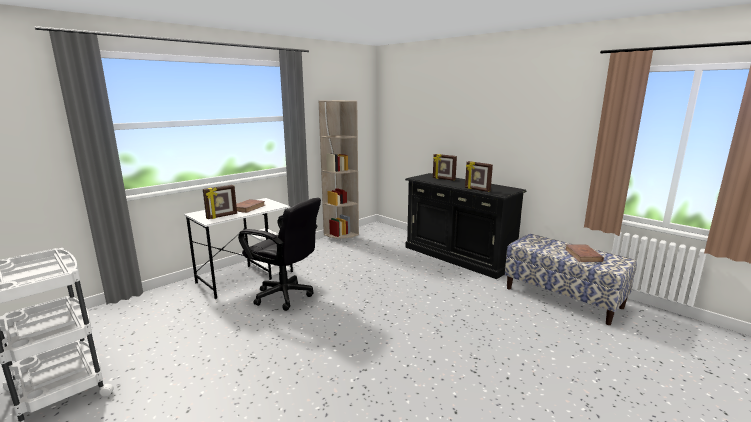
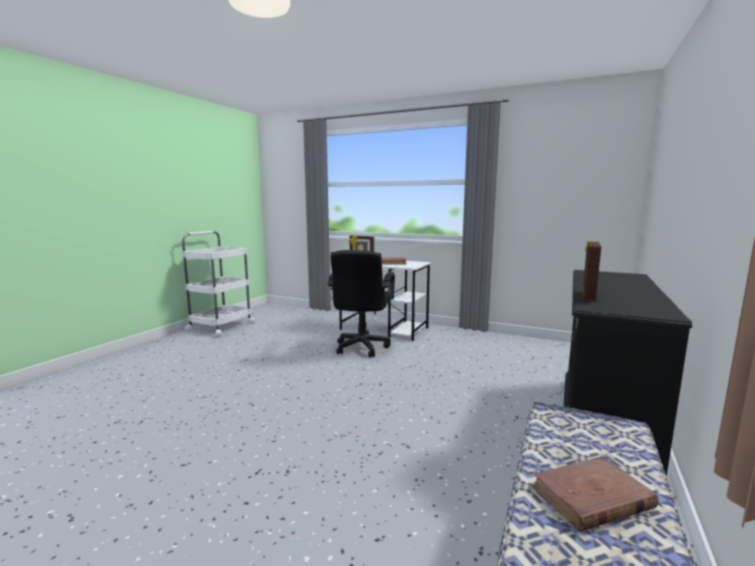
camera: 70 degrees right, 5 degrees down
(341, 238) = (528, 342): beige bookcase -> none
(443, 179) = (619, 280): picture frame -> none

